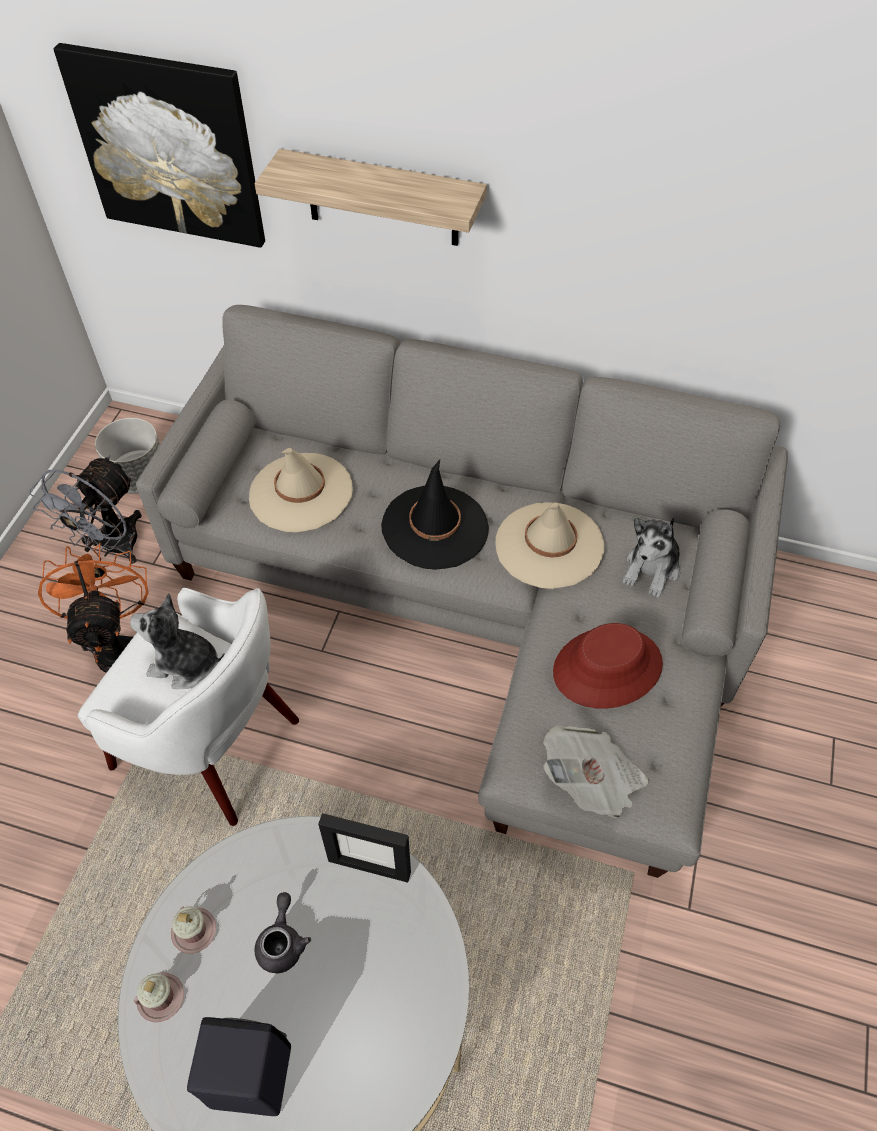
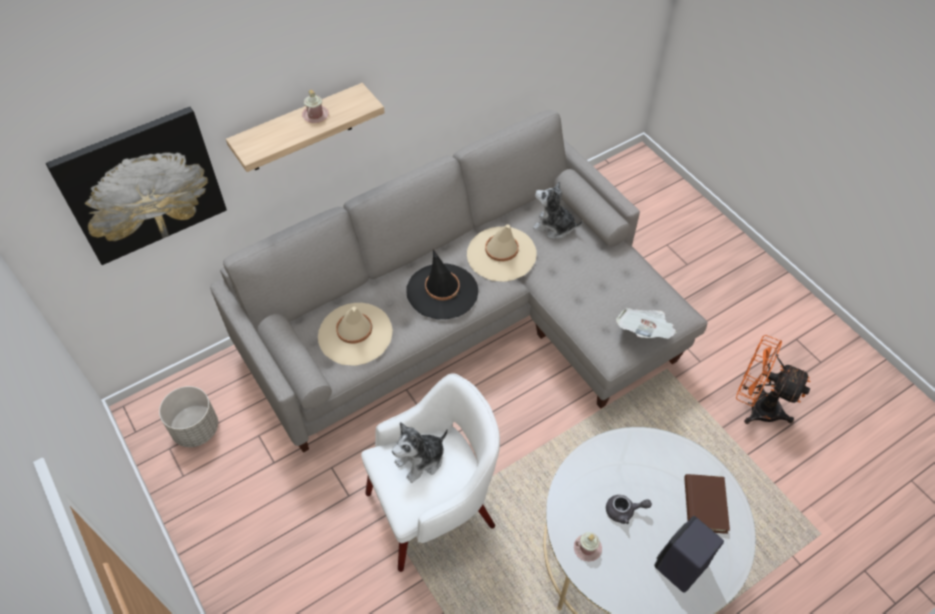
camera: 50 degrees left, 0 degrees up
(112, 548) = (237, 478): grey fan -> none
(117, 646) = (317, 518): orange fan -> orange fan (756, 406)
(161, 997) = (611, 584): pink mug -> pink mug (315, 115)
(282, 941) = (624, 511): grey teapot -> grey teapot turned 135 degrees clockwise
(370, 865) = (614, 448): picture frame -> none
(374, 1048) = (705, 505): none -> brown book
(607, 668) = (592, 283): red hat -> none
(651, 569) = (554, 226): plush toy -> plush toy turned 135 degrees clockwise

